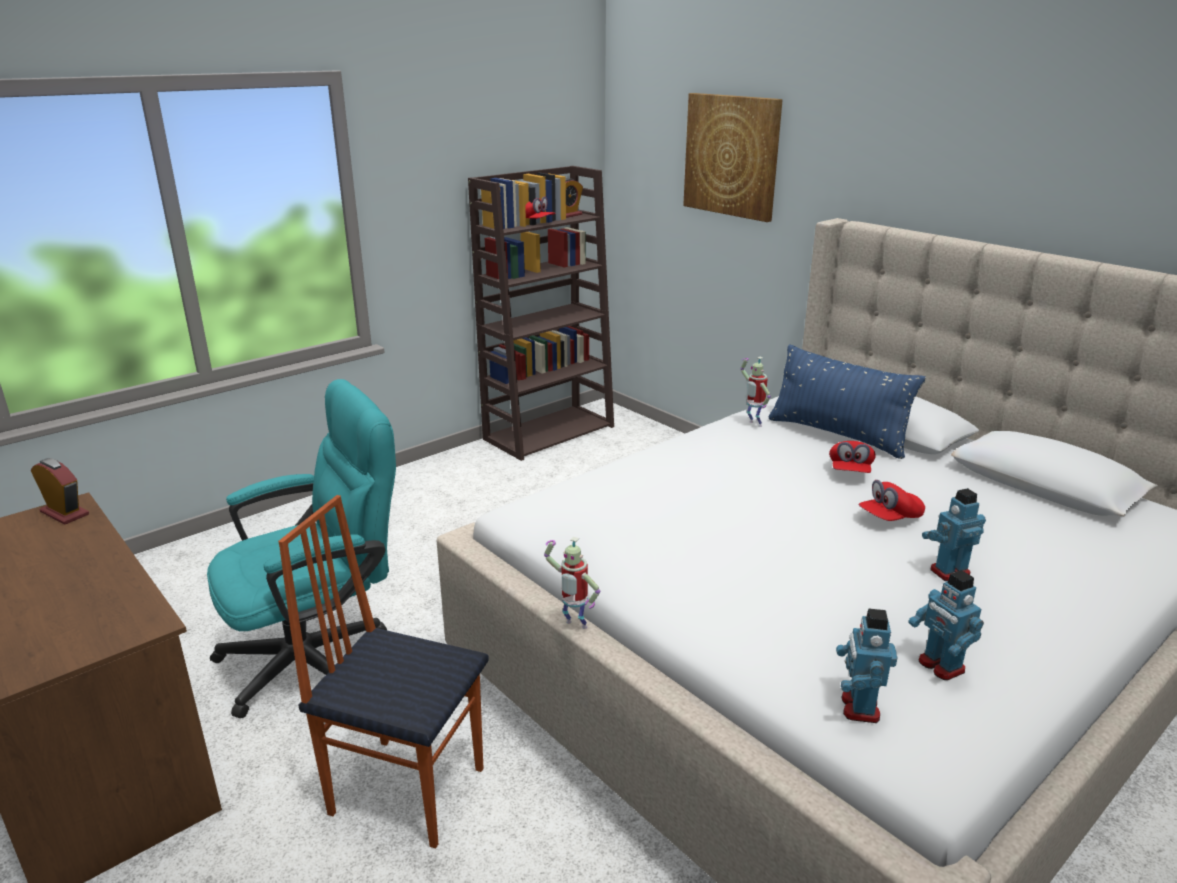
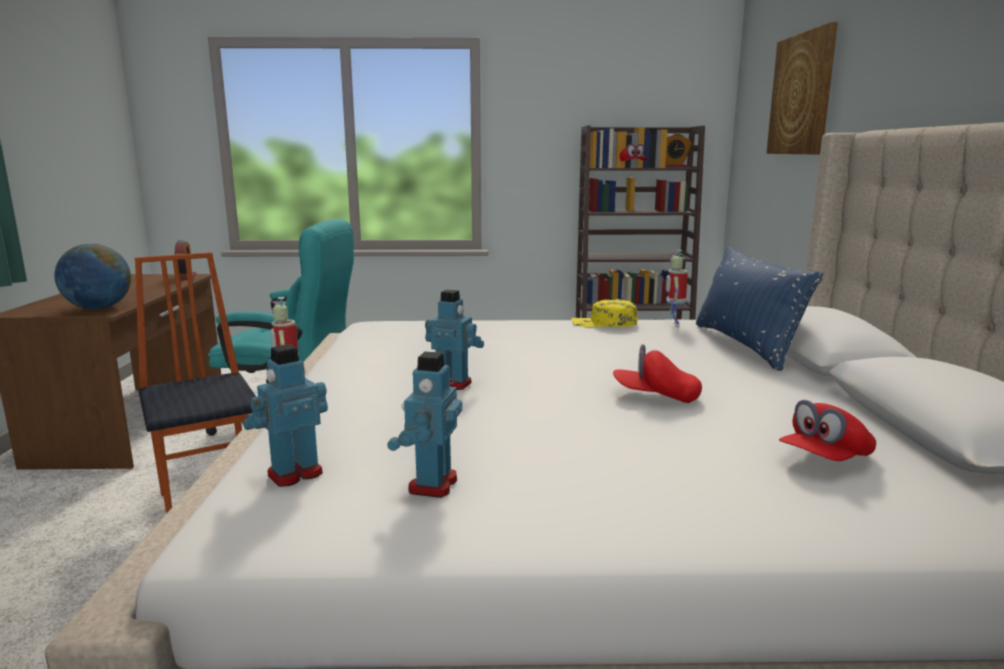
camera: 40 degrees right, 10 degrees down
(114, 621) = (98, 308): none -> globe
(705, 440) = (603, 323): none -> yellow cap
(850, 471) = (695, 365): red cap -> red cap (824, 459)
(949, 571) = (620, 441): toy robot -> toy robot (453, 384)

